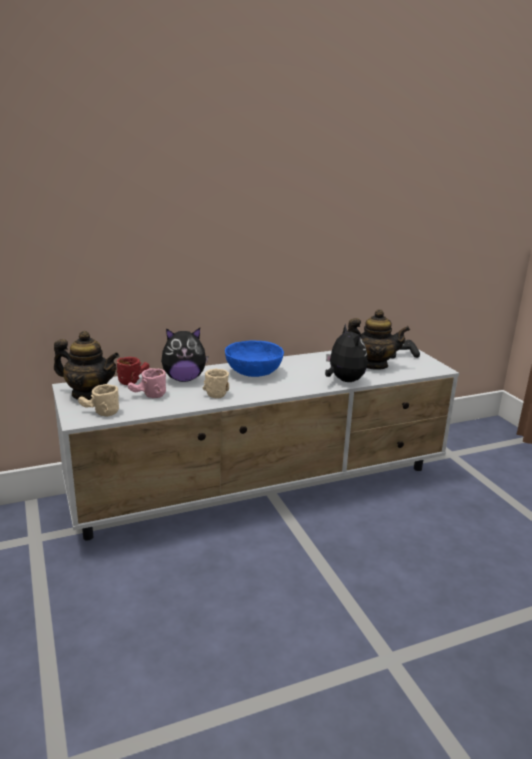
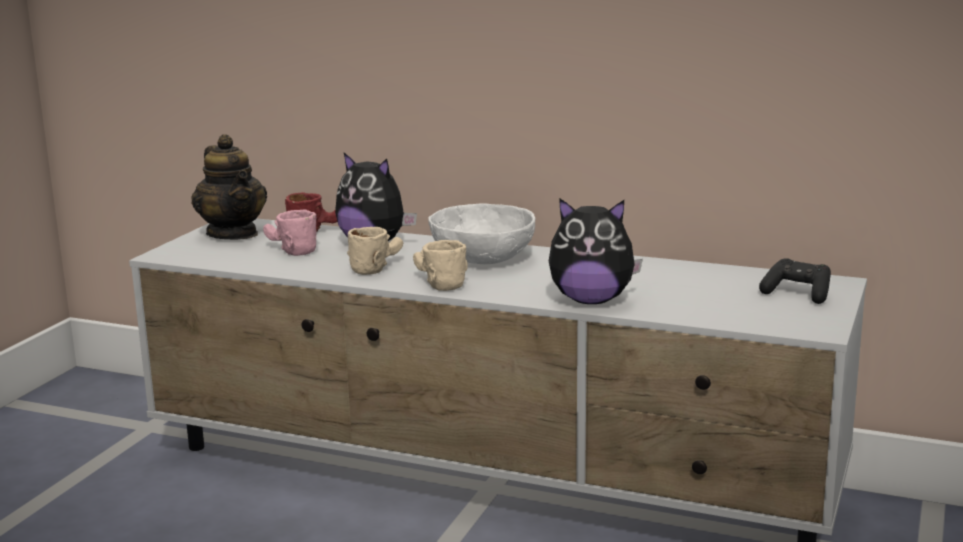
camera: 45 degrees right, 5 degrees down
(99, 413) = (199, 253): beige mug -> beige mug (435, 283)
(253, 372) = (482, 258): blue bowl -> white bowl
(344, 380) = (591, 300): plush toy -> plush toy turned 75 degrees clockwise
(373, 365) = (700, 294): teapot -> none

